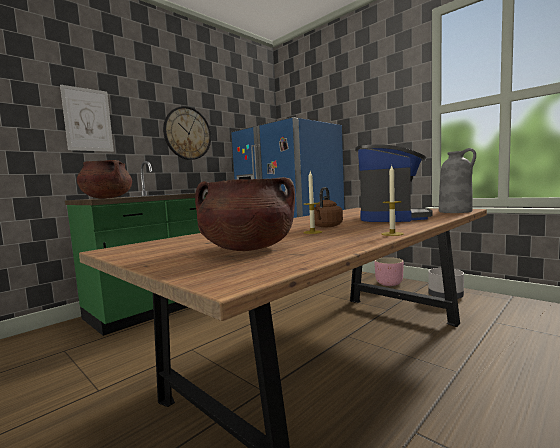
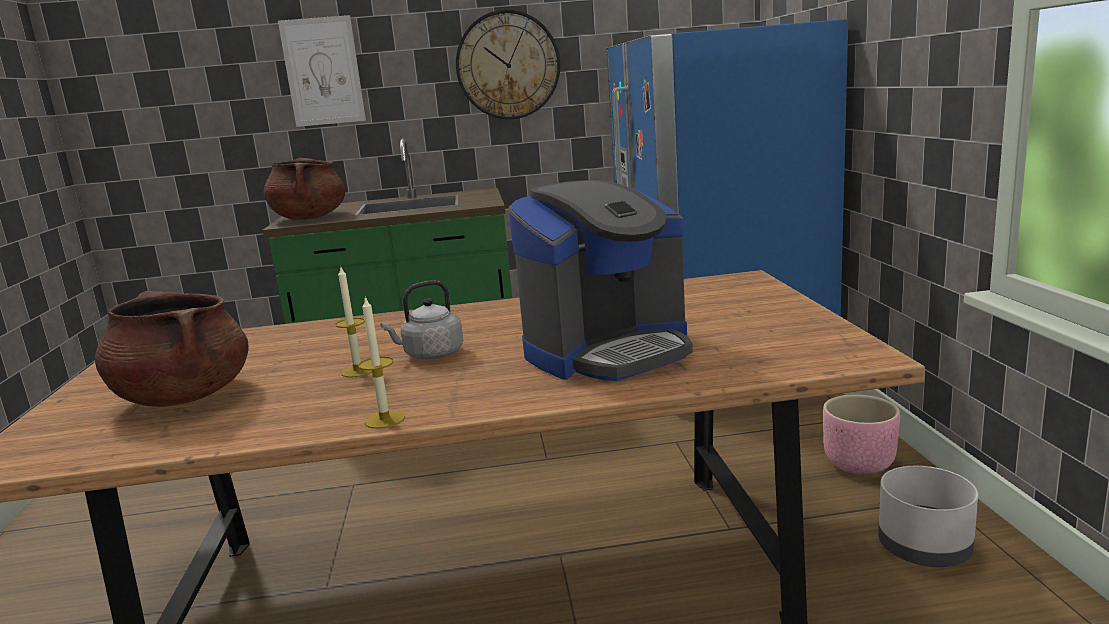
camera: 40 degrees right, 10 degrees up
(326, 226) = (430, 355): brown kettle -> grey kettle
(456, 211) = (802, 360): grey vase -> none

